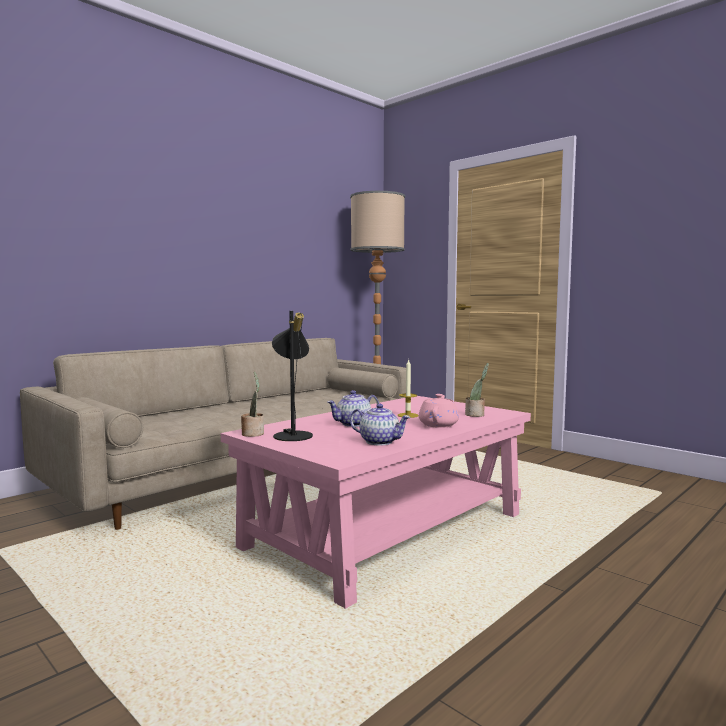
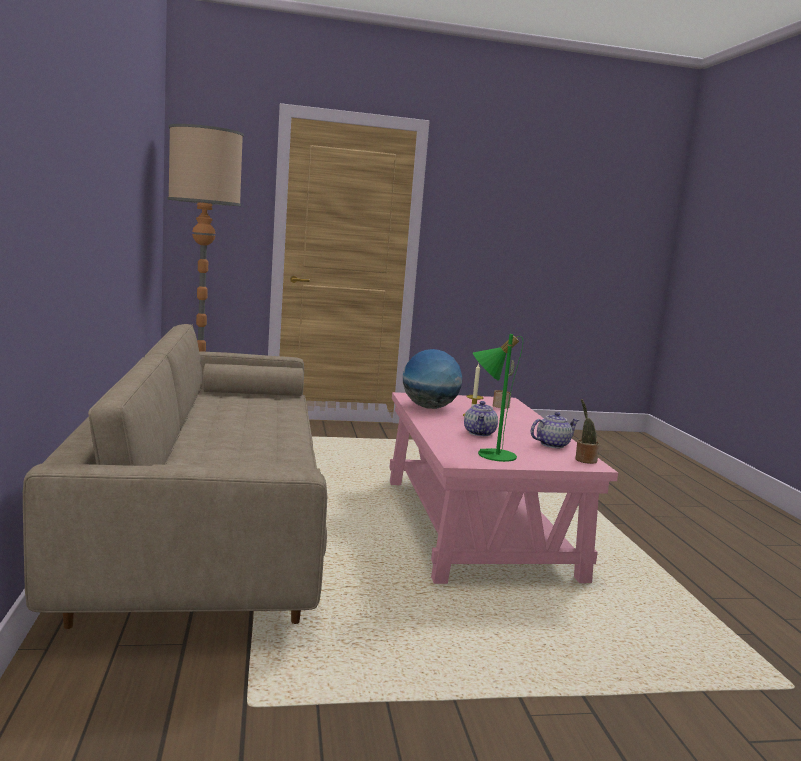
camera: 55 degrees left, 5 degrees up
(253, 433) = (467, 461): potted plant -> potted plant (584, 459)
(293, 434) = (489, 453): black table lamp -> green table lamp
(396, 406) = (429, 407): none -> globe
(438, 424) = (519, 420): pink teapot -> none

